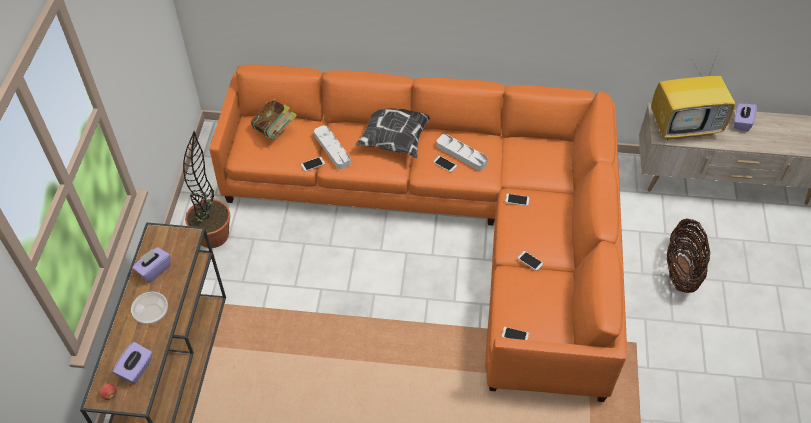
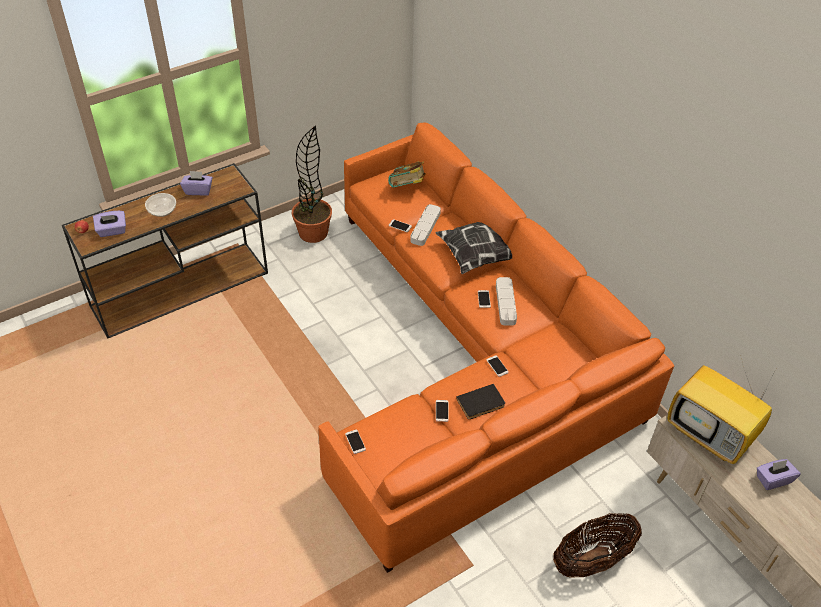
camera: 50 degrees right, 5 degrees down
(545, 232) = (481, 404): none -> black book

